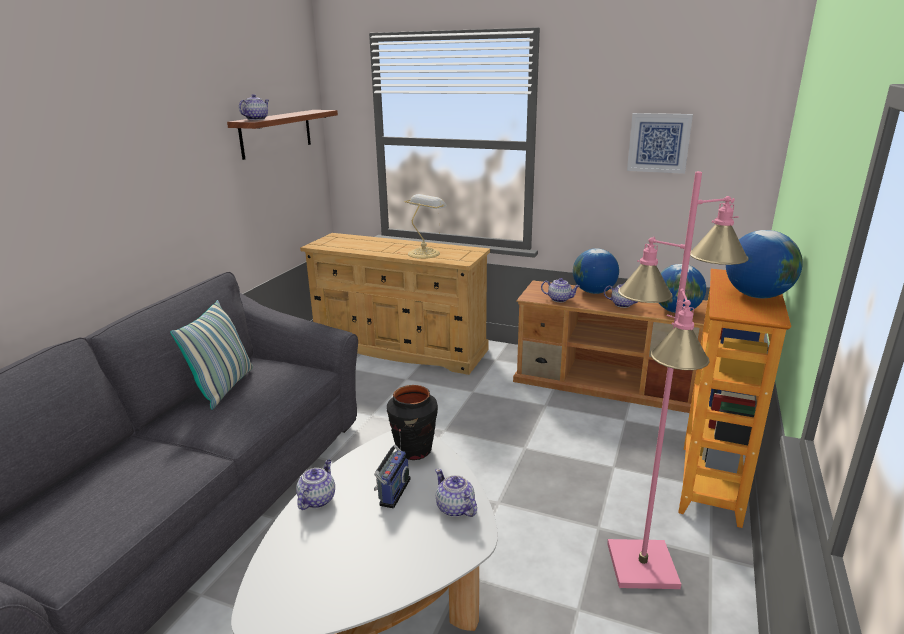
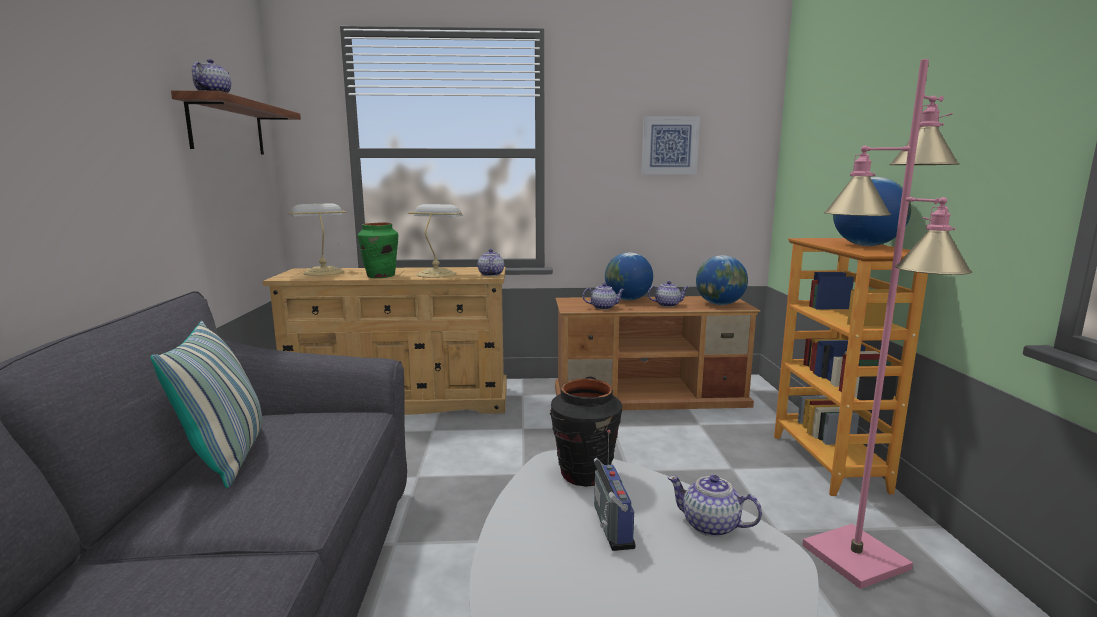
camera: 25 degrees left, 10 degrees down
(317, 499) = (512, 569): teapot -> teapot (490, 274)
(347, 240) = (323, 272): none -> table lamp
(381, 251) = (380, 276): none -> green vase

